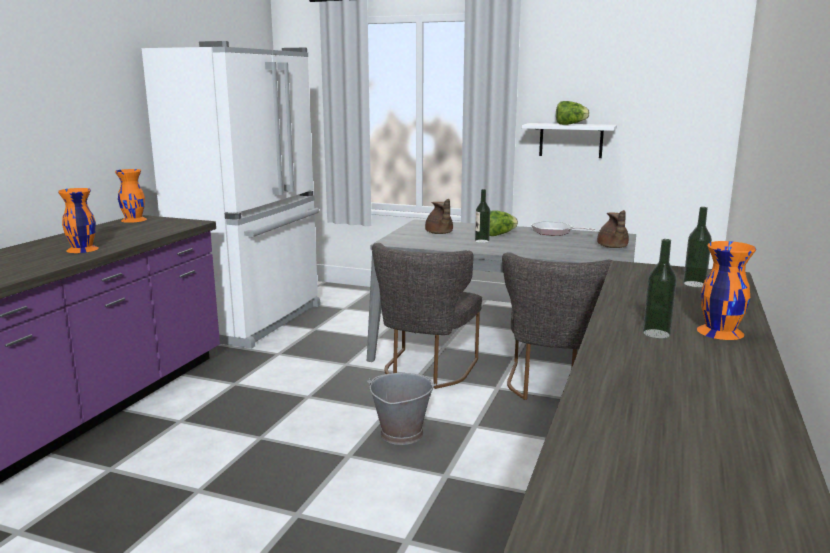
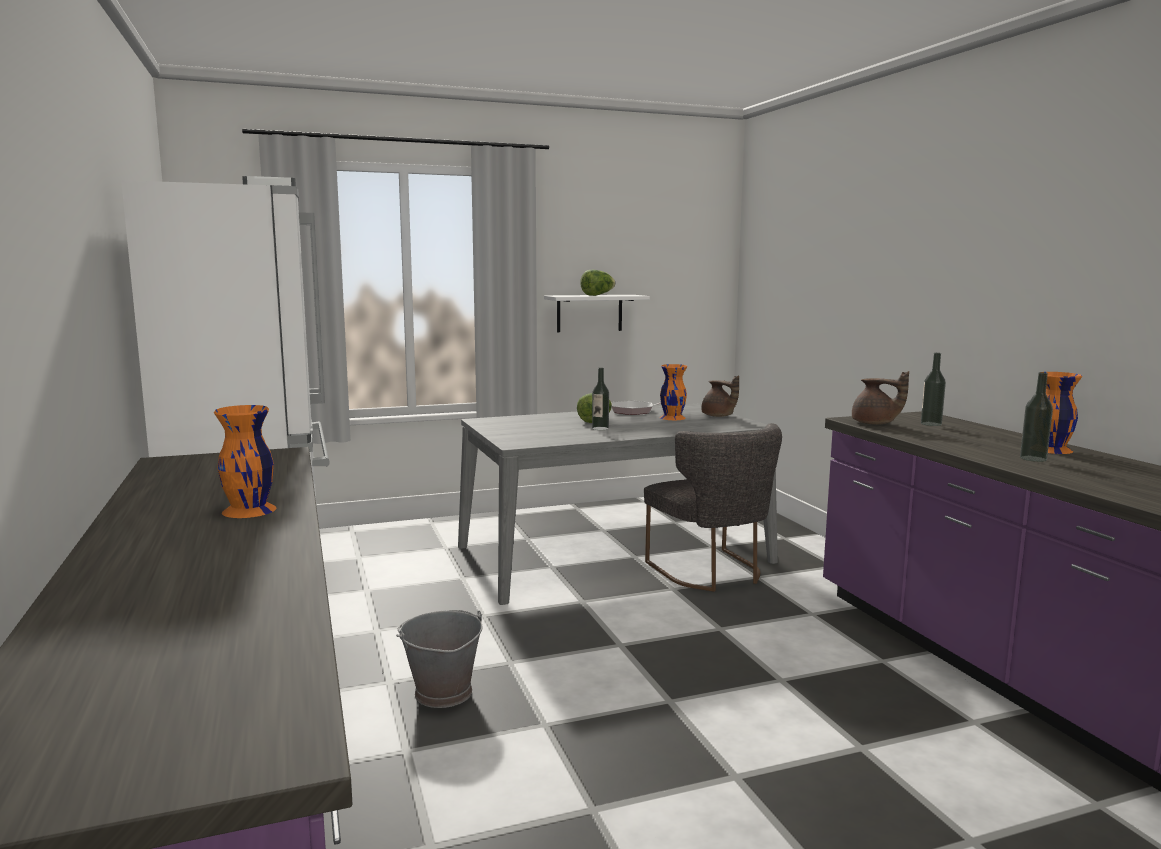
camera: 40 degrees left, 5 degrees down
(134, 220) = (169, 464): orange vase -> orange vase (672, 417)
(401, 433) = (674, 660): grey bucket -> grey bucket (442, 693)
(426, 371) = (581, 595): grey chair -> none
(439, 233) = (536, 428): brown teapot -> brown teapot (874, 423)

